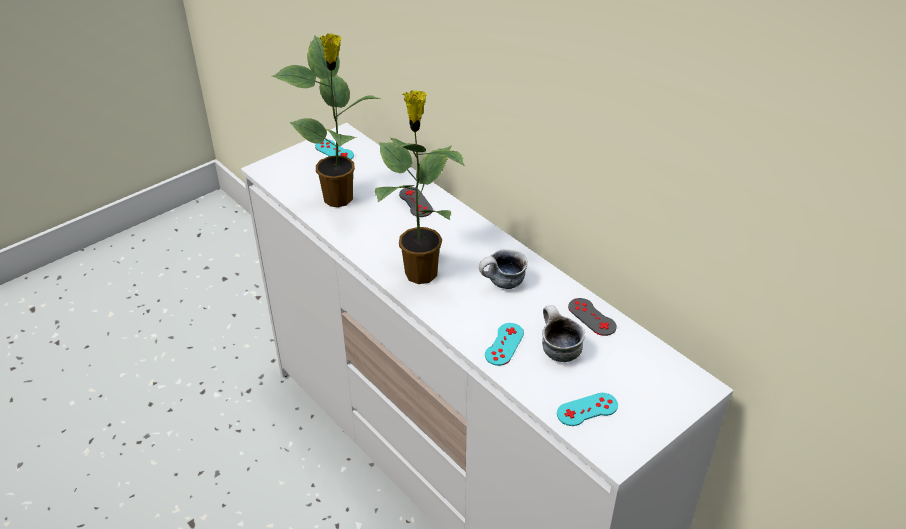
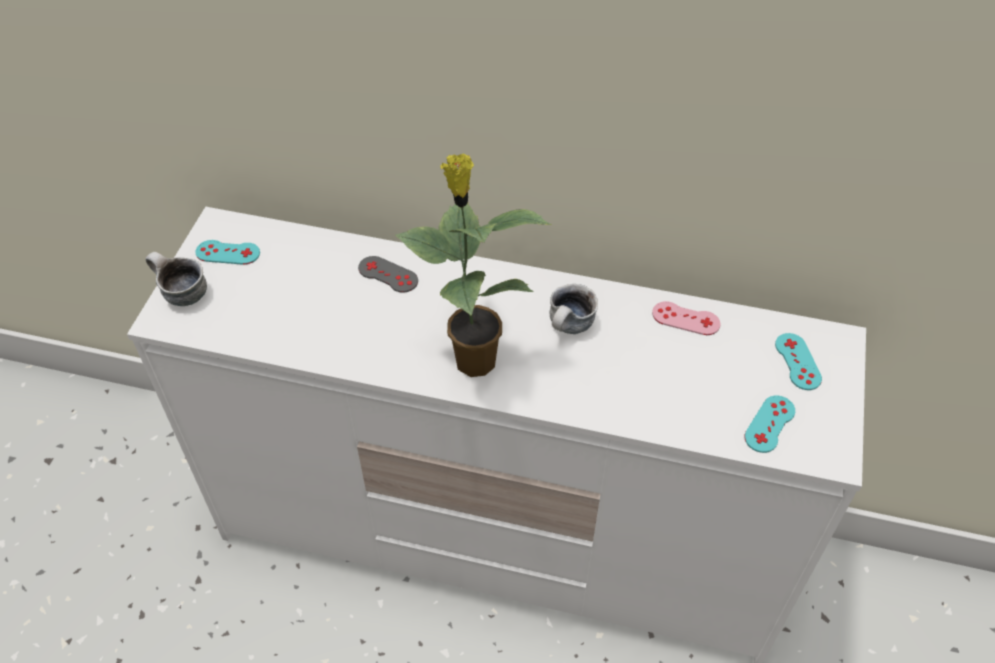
camera: 35 degrees left, 10 degrees up
(340, 199) = (296, 314): potted plant -> none
(504, 344) = (633, 397): turquoise game controller -> turquoise game controller (797, 361)
(556, 350) = (686, 374): mug -> mug (180, 295)
(592, 317) = (685, 318): grey game controller -> pink game controller

